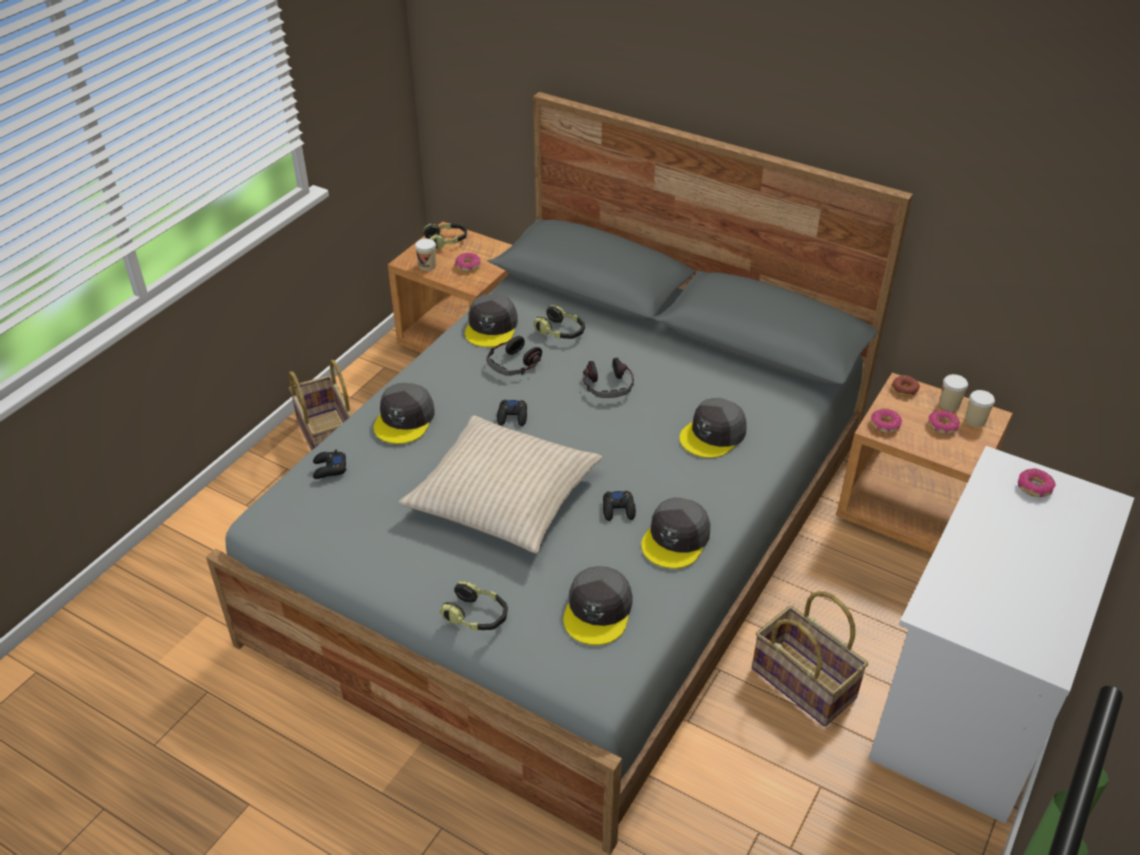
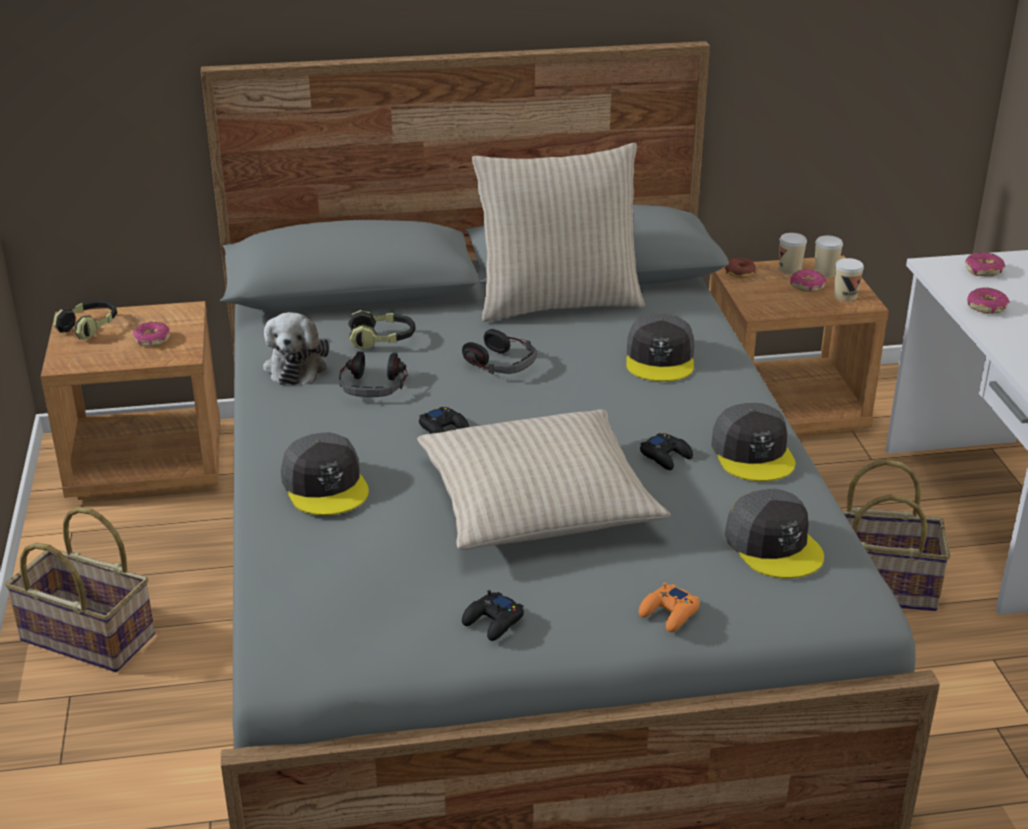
camera: 40 degrees left, 10 degrees down
(329, 469) = (307, 569): black game controller -> black game controller (493, 622)
(427, 266) = (98, 358): cup -> cup (845, 295)
(476, 616) = (669, 613): headphones -> orange game controller
(491, 327) = (296, 366): grey cap -> plush toy
(706, 355) = (558, 302): none -> beige pillow
(885, 425) = (762, 305): donut -> donut (987, 307)

